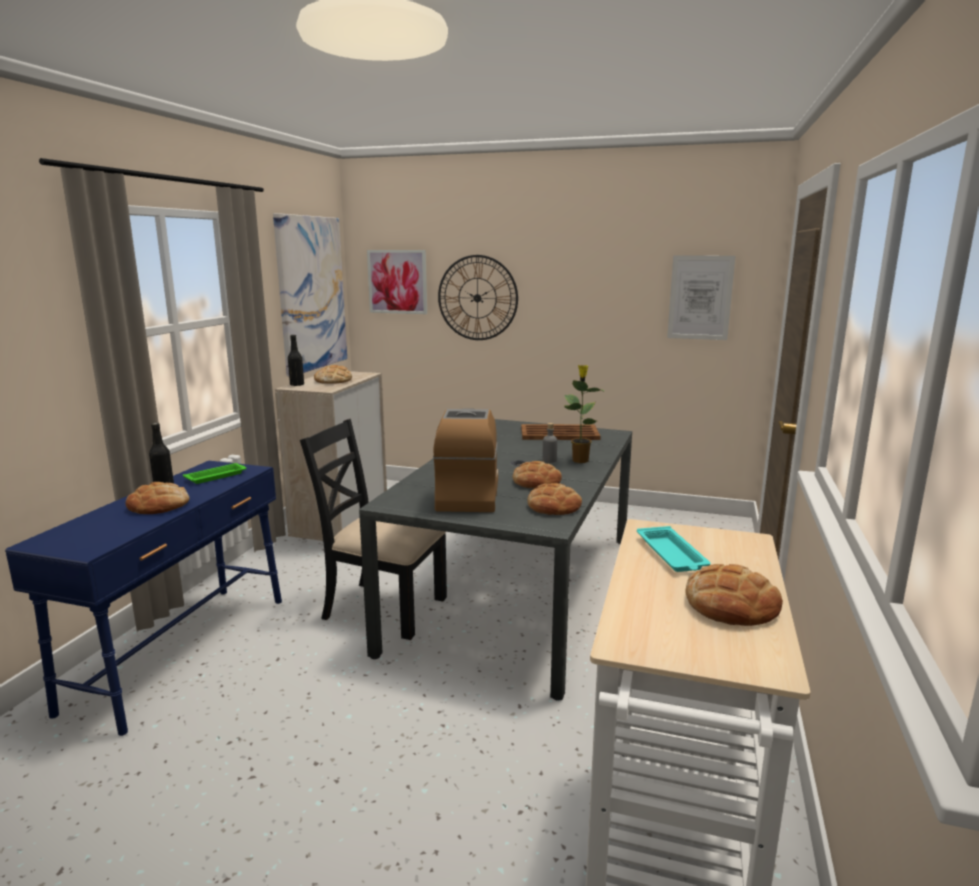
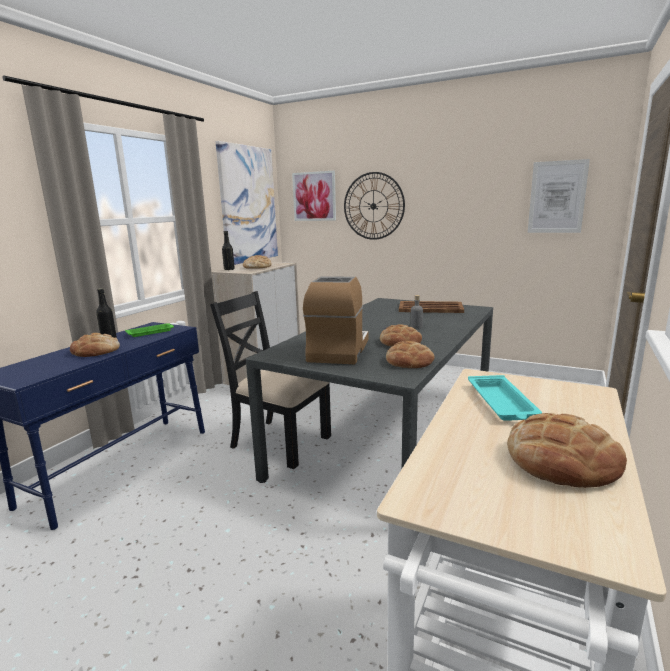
camera: 10 degrees right, 0 degrees up
(580, 460) = (442, 327): potted plant -> none

